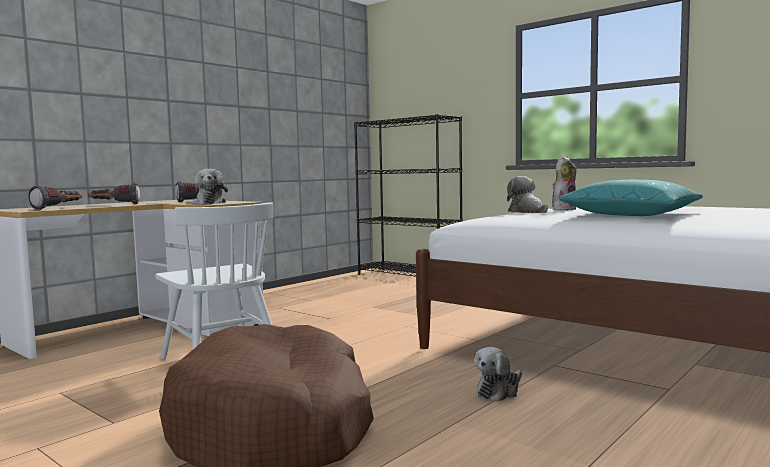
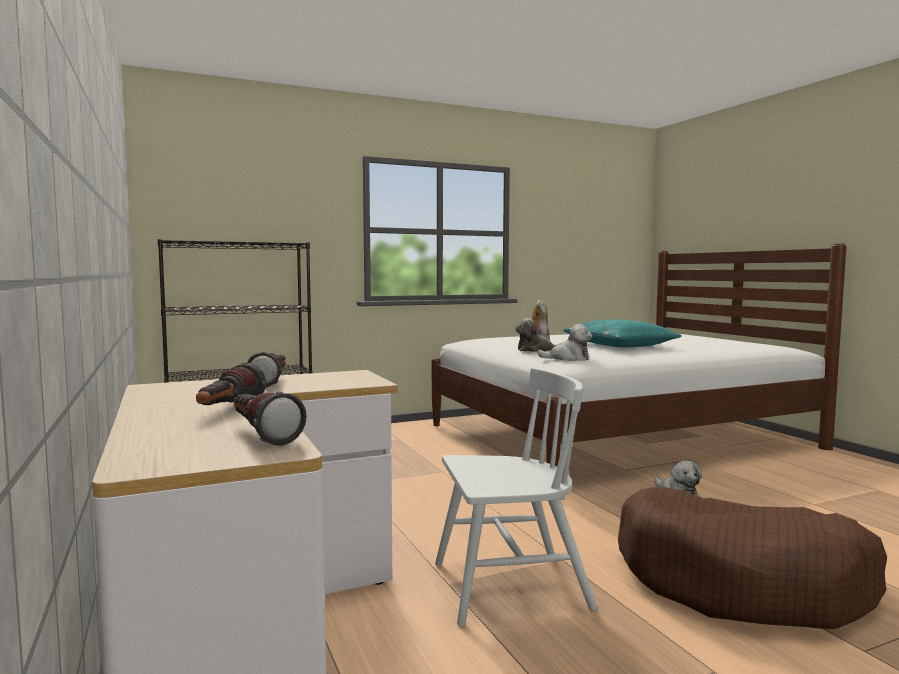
camera: 65 degrees left, 0 degrees up
(209, 203) = (347, 381): plush toy -> plush toy (568, 358)

